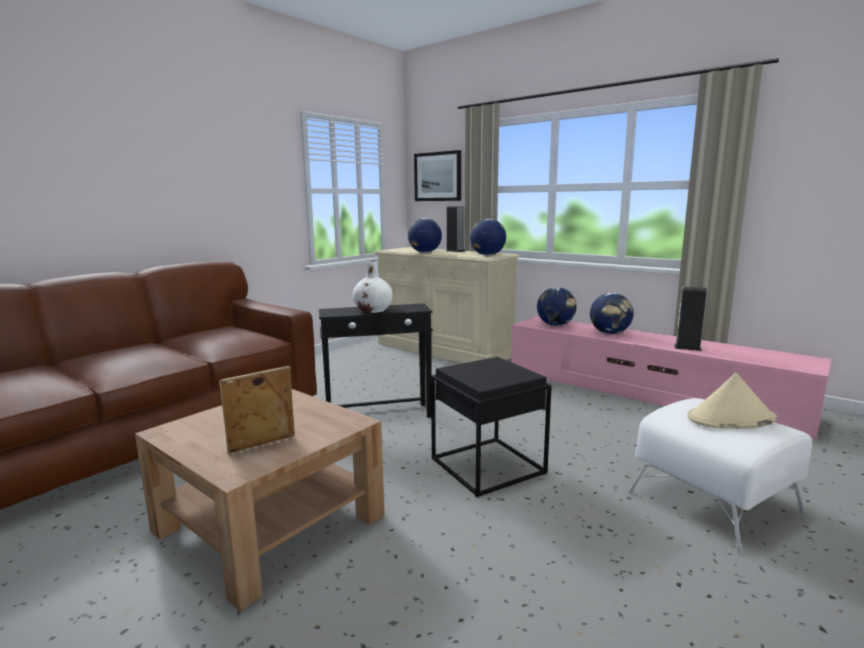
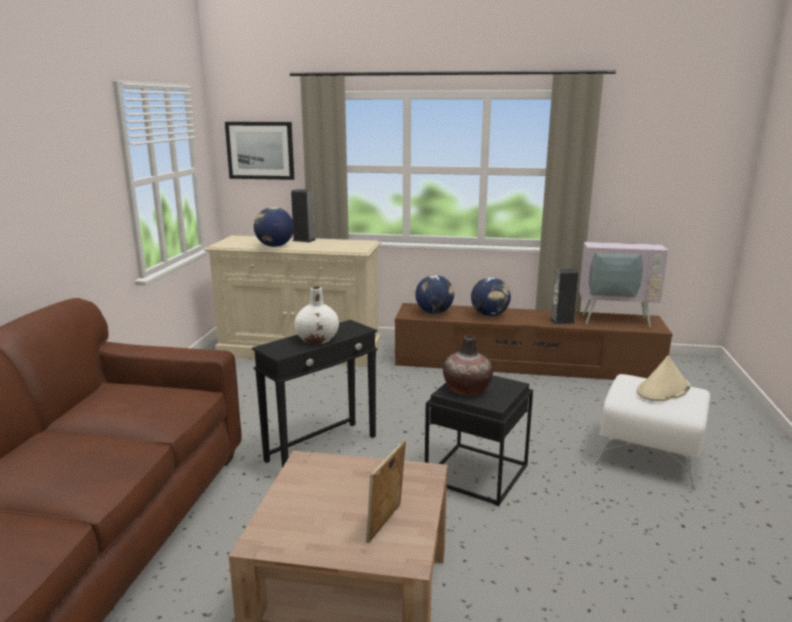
camera: 30 degrees left, 5 degrees up
(474, 370) = (466, 389): none -> vase
(487, 255) = (353, 245): globe -> none
(646, 391) = (524, 363): pink tv stand -> brown tv stand
(761, 353) = (615, 318): none -> television

